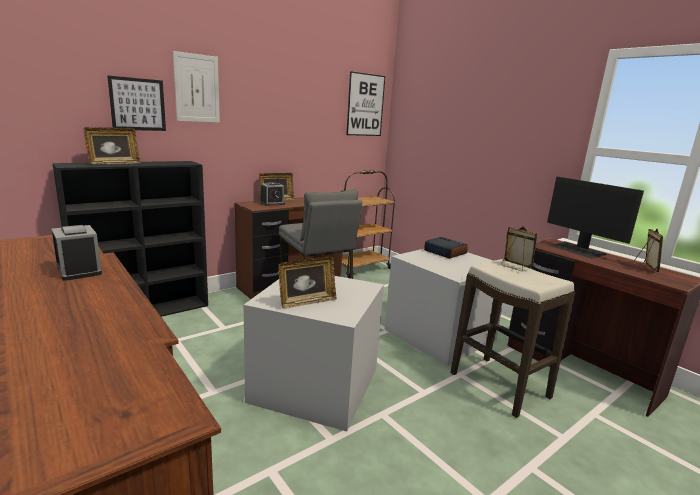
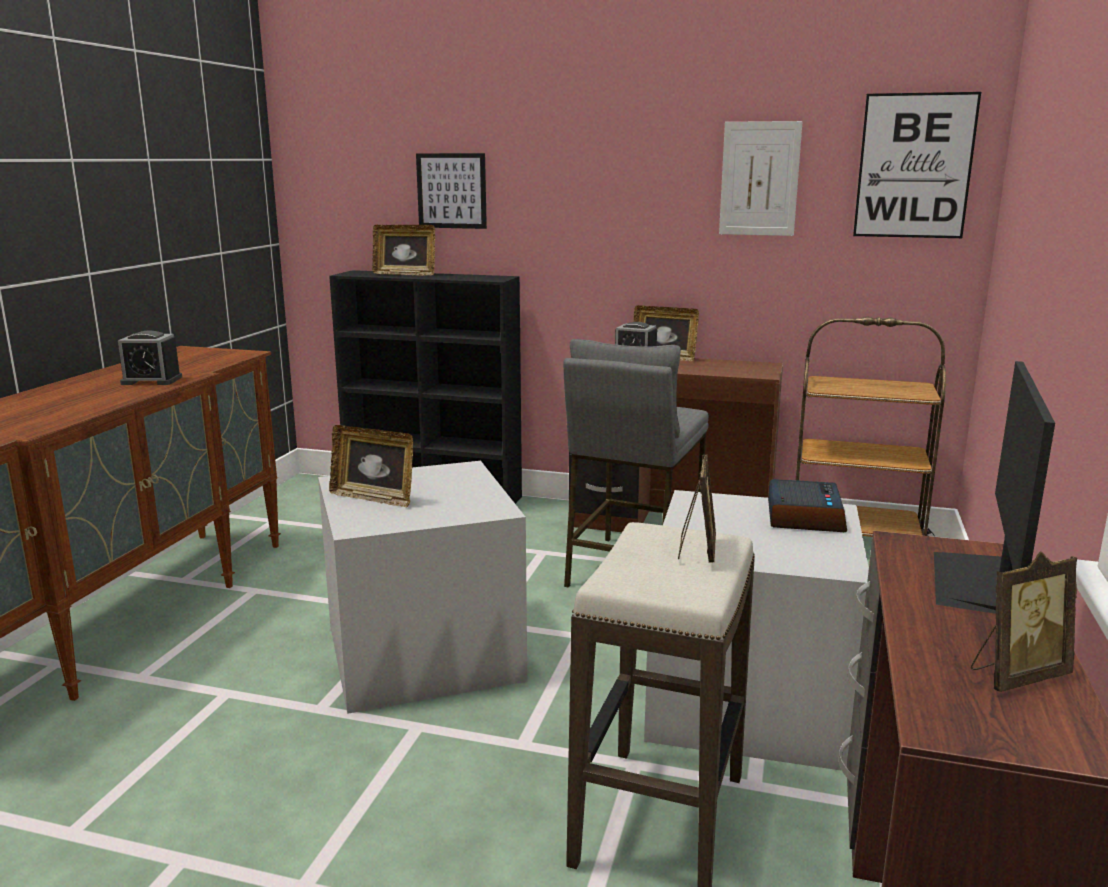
camera: 55 degrees right, 0 degrees up
(79, 270) = (152, 380): alarm clock -> alarm clock turned 75 degrees clockwise
(197, 88) = (535, 160): picture -> picture (759, 179)

